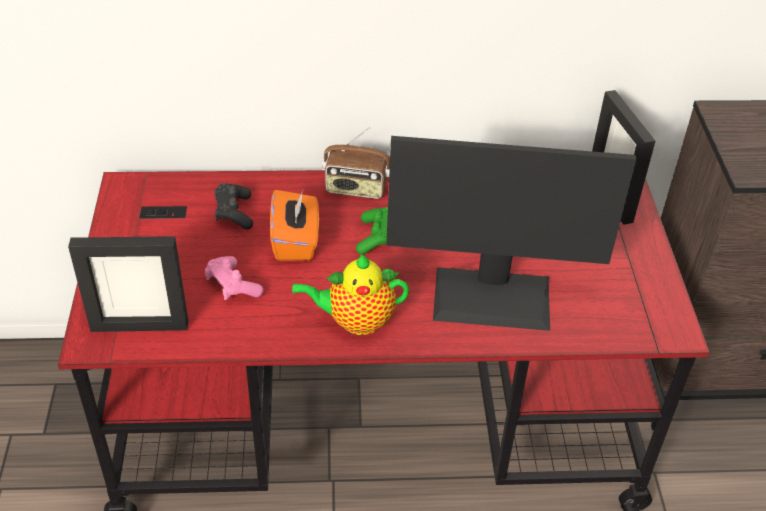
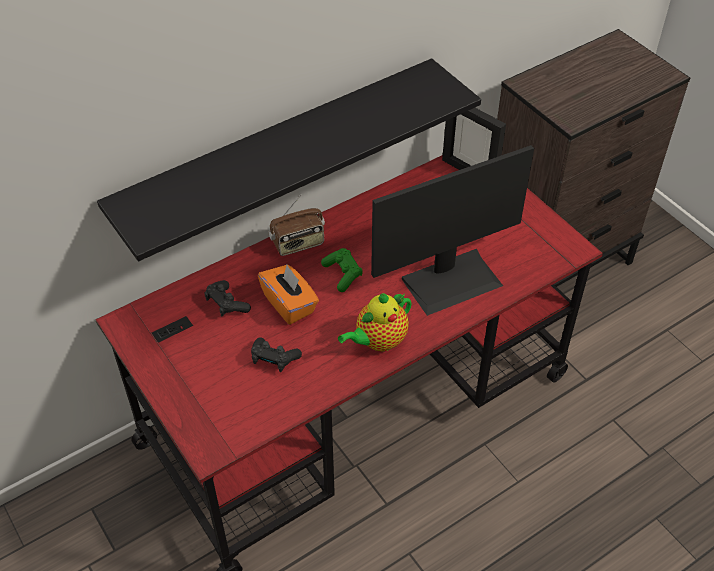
camera: 30 degrees left, 5 degrees up
(140, 324) = (233, 420): picture frame -> none
(232, 286) = (274, 359): pink game controller -> black game controller
(362, 68) = (278, 152): none -> black shelf

